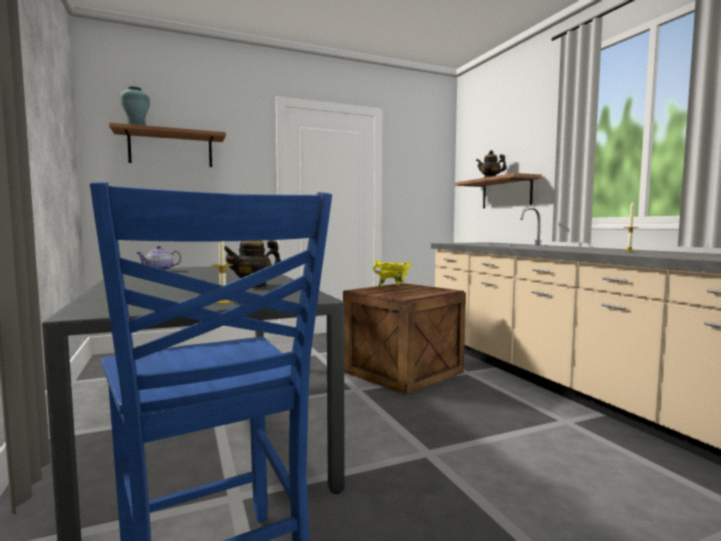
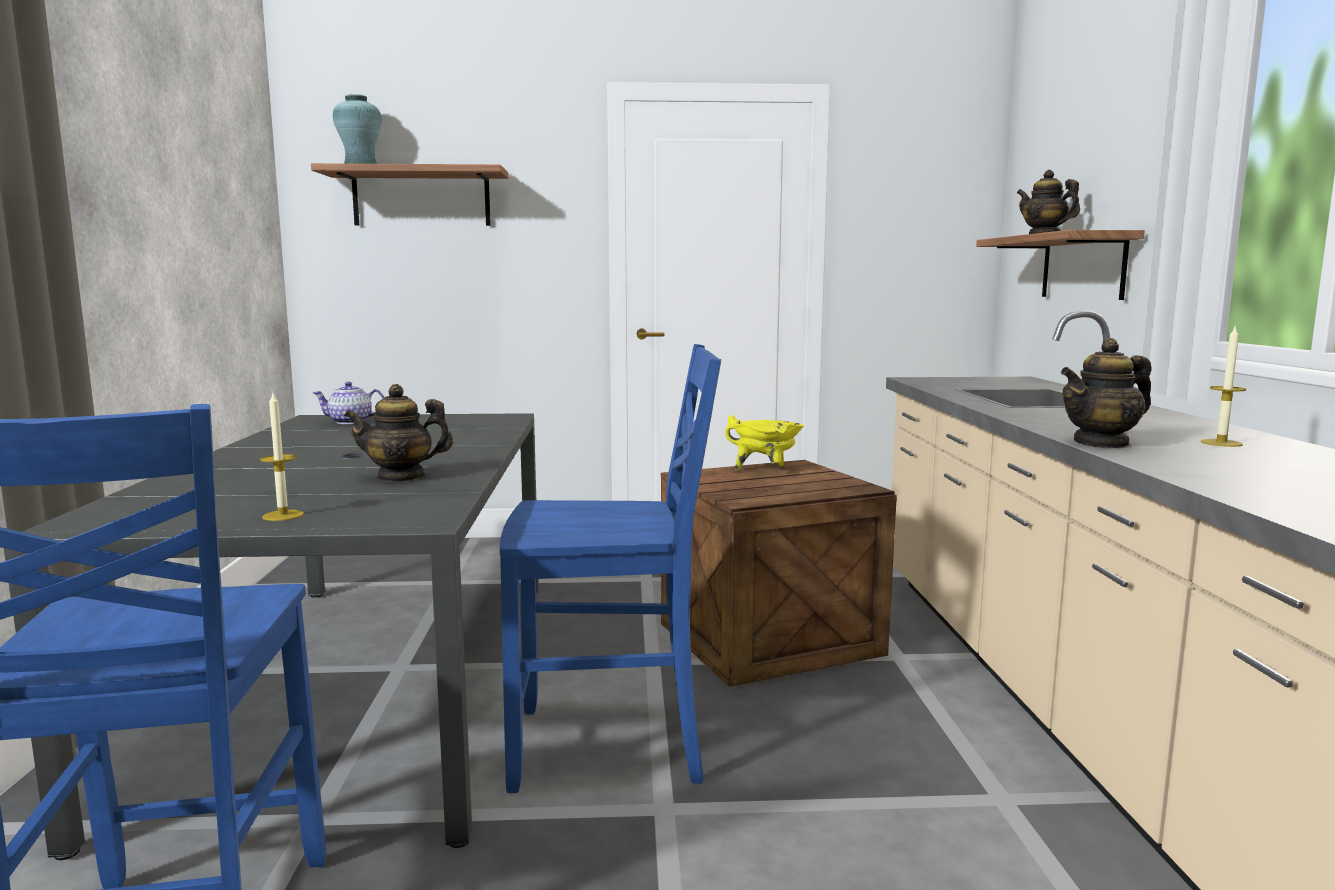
camera: 20 degrees right, 5 degrees up
(374, 430) = (612, 748): none -> blue chair
(591, 252) = (1102, 443): none -> teapot

